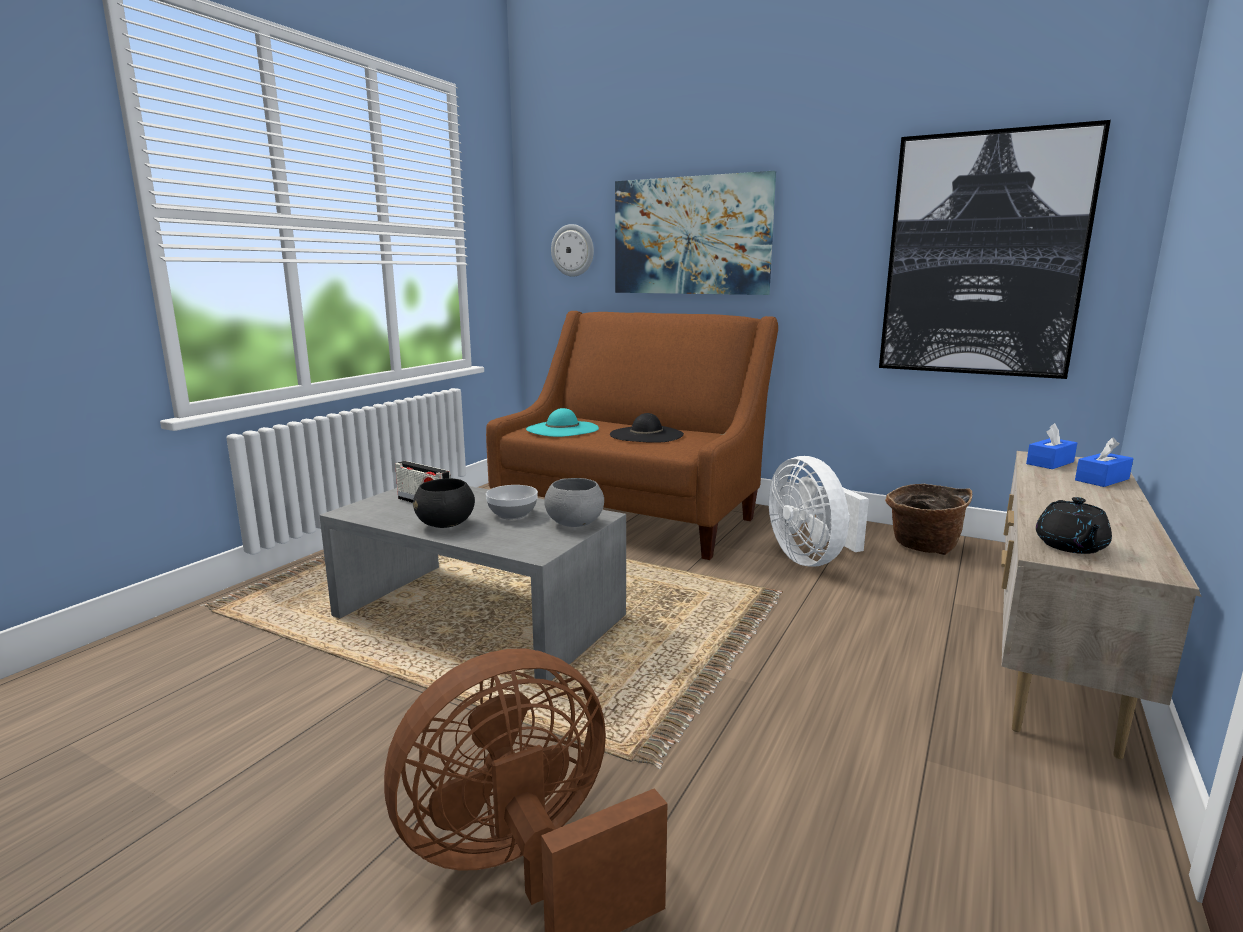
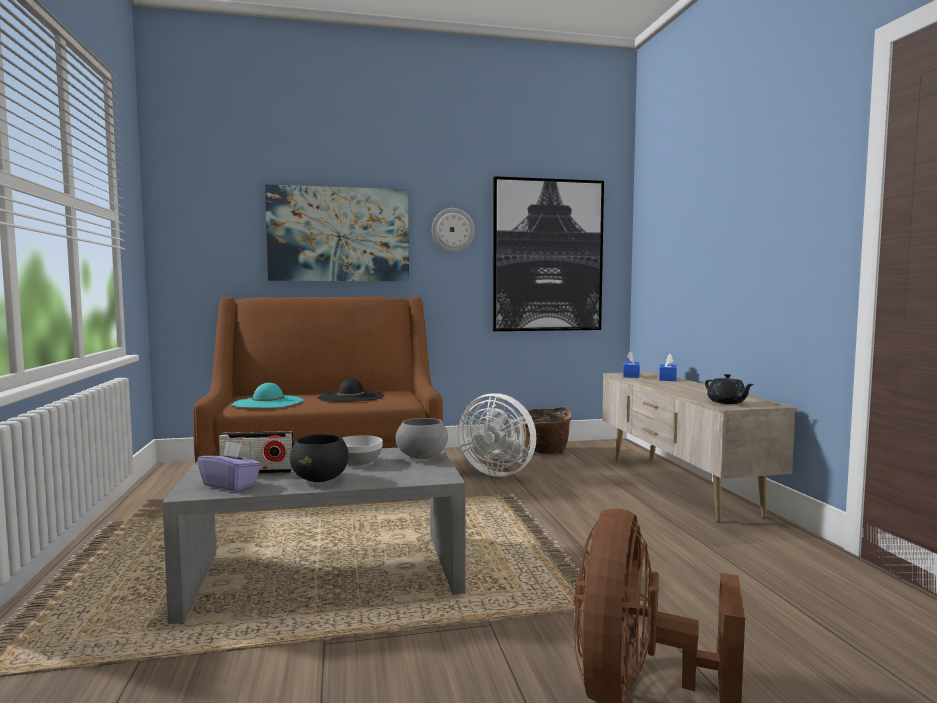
camera: 40 degrees left, 10 degrees down
(382, 511) = (230, 485): none -> purple tissue box
(573, 250) = (216, 242): wall clock -> wall clock (453, 230)

